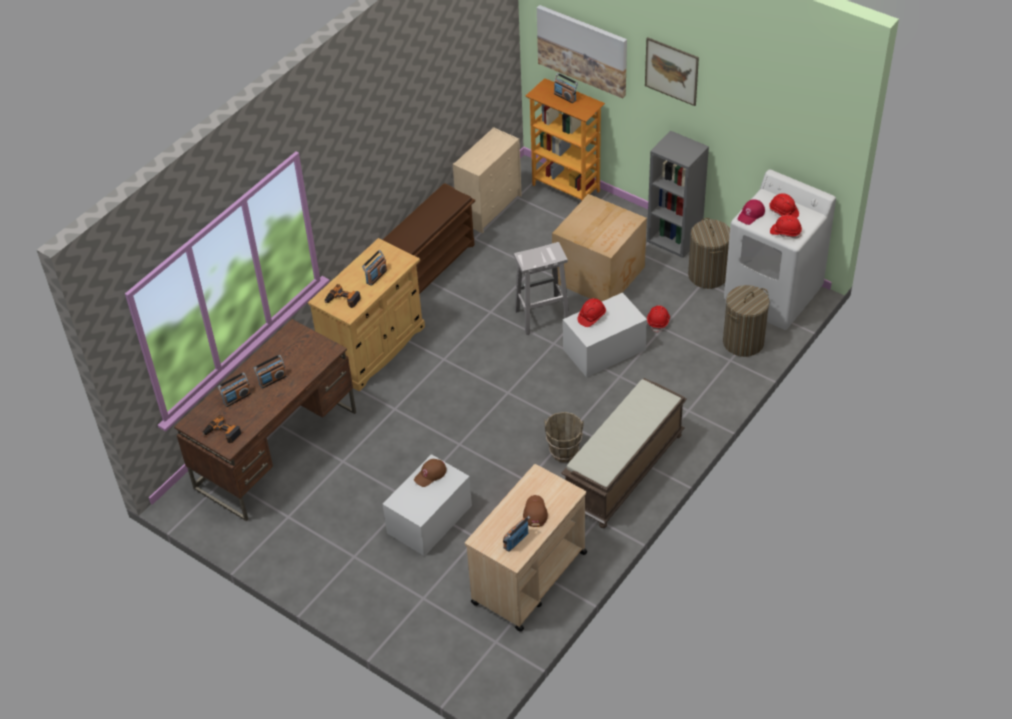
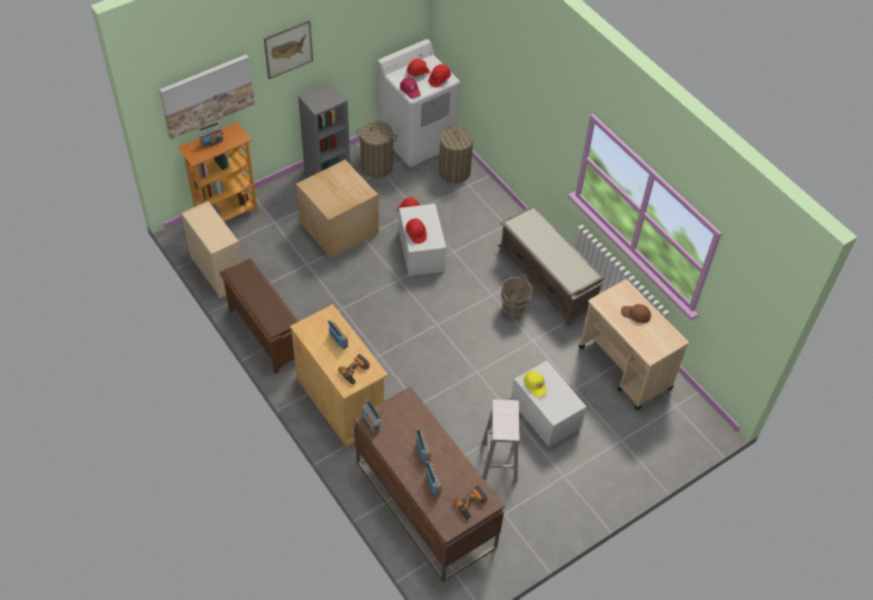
camera: 75 degrees left, 5 degrees up
(430, 474) = (535, 385): brown cap -> yellow cap
(516, 540) = (659, 333): radio -> radio (370, 423)
(541, 317) = (366, 278): white stool -> white stool (499, 463)

